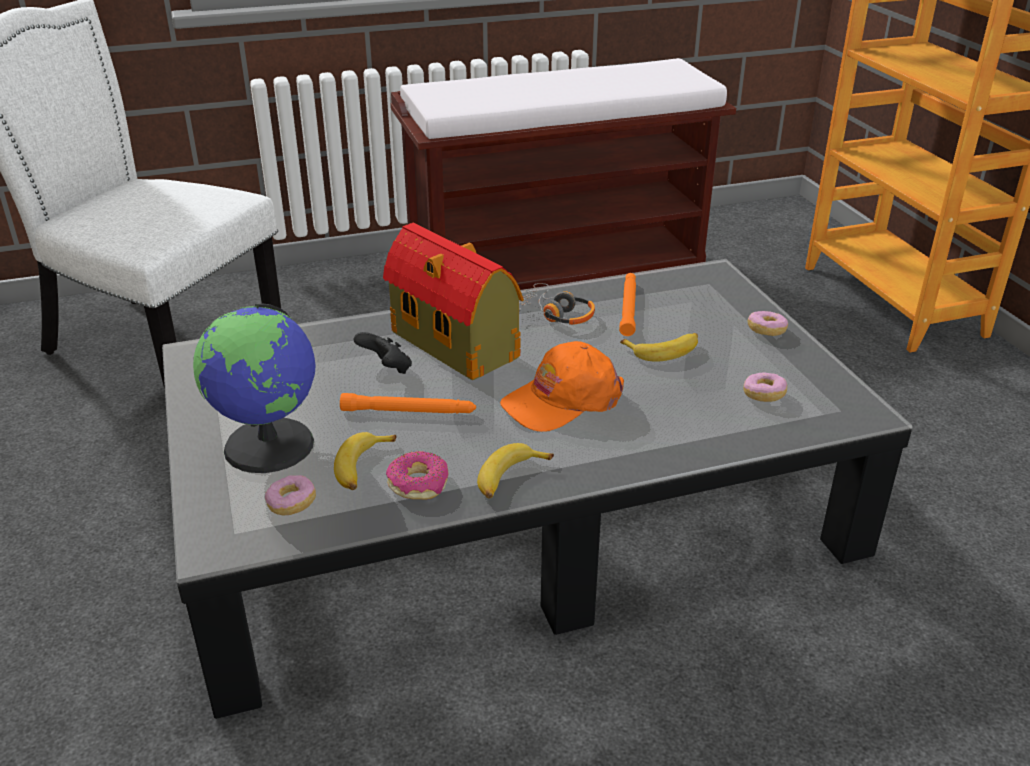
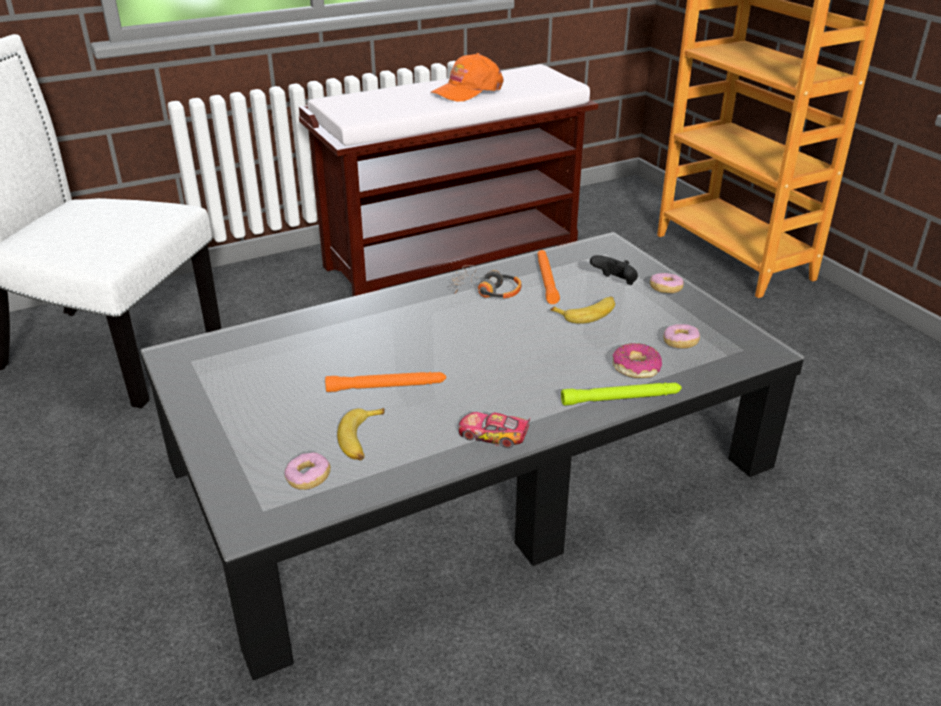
camera: 10 degrees left, 0 degrees up
(271, 445) = (272, 429): globe -> none
(386, 369) = (355, 352): black game controller -> black game controller (615, 283)
(418, 484) = (415, 448): donut -> donut (636, 368)
(456, 346) = (409, 326): toy house -> none
(509, 479) = (492, 435): banana -> toy car
(562, 400) = (516, 364): orange cap -> orange cap (467, 91)
(672, 453) = (621, 399): none -> green flashlight

